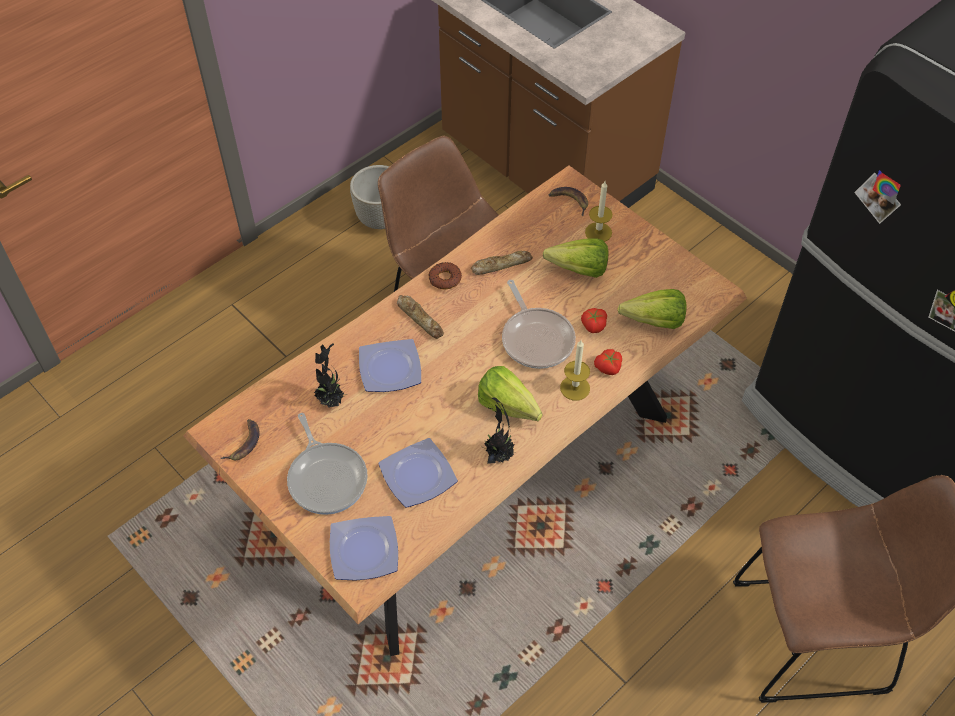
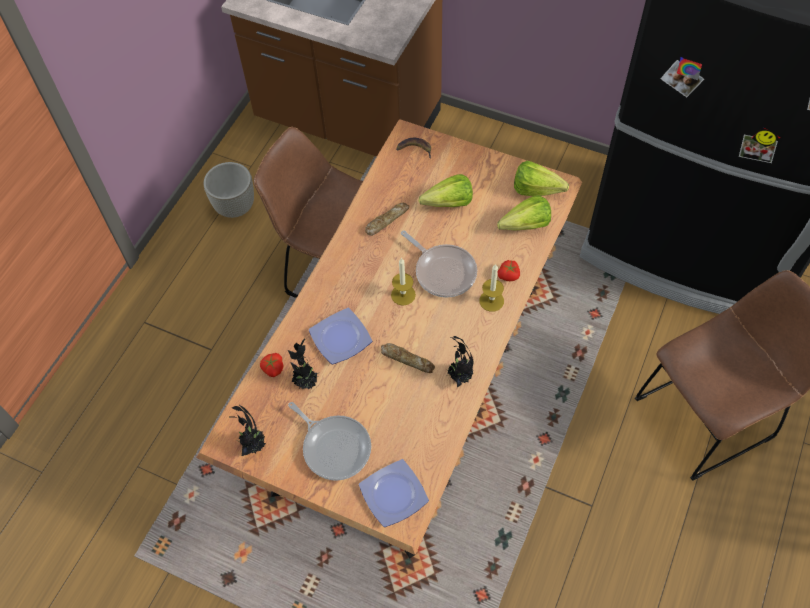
camera: 20 degrees left, 5 degrees up
(244, 443) = (253, 444): banana -> potted plant
(417, 477) = (406, 419): plate -> none
(420, 319) = (344, 288): bread -> bread (407, 359)
(444, 279) = (347, 247): donut -> none
(511, 410) = (452, 337): lettuce -> lettuce (540, 192)
(593, 325) = (481, 245): tomato -> tomato (272, 368)
(598, 232) = (449, 167): candle -> candle (403, 295)

